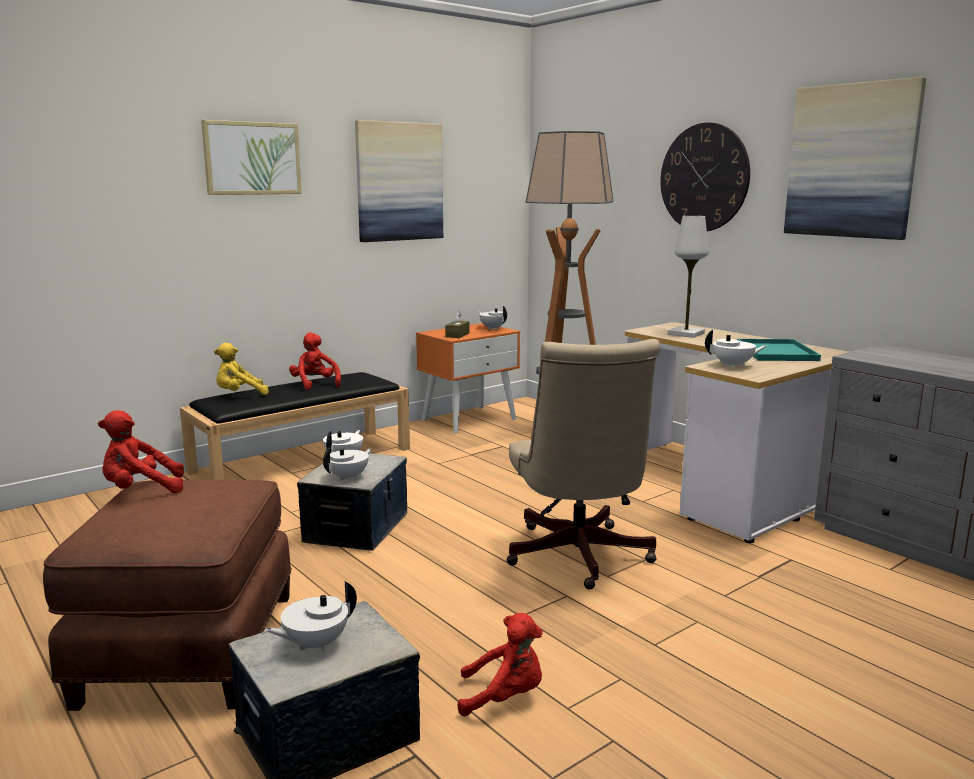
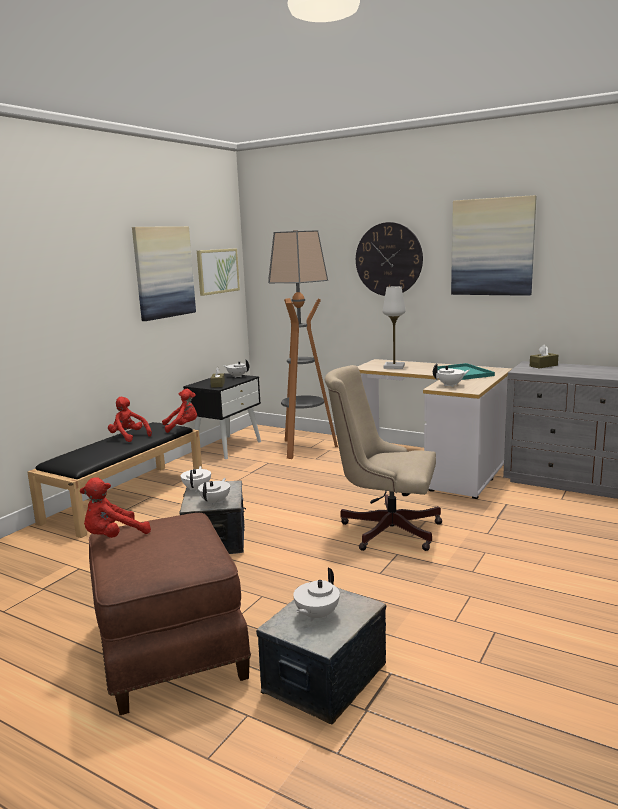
camera: 20 degrees left, 0 degrees up
(239, 395) = (76, 454): yellow plush toy -> none
(252, 158) = (64, 262): picture -> picture (217, 271)
(469, 419) = (227, 447): orange nightstand -> black nightstand
(504, 697) = (413, 624): red plush toy -> red plush toy (182, 427)
(578, 558) = (384, 529): beige office chair -> beige office chair turned 135 degrees clockwise
(905, 353) = (543, 366): none -> brown tissue box

